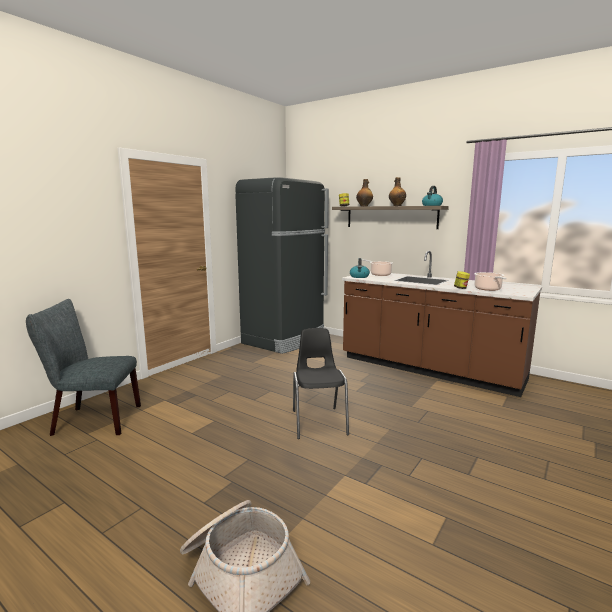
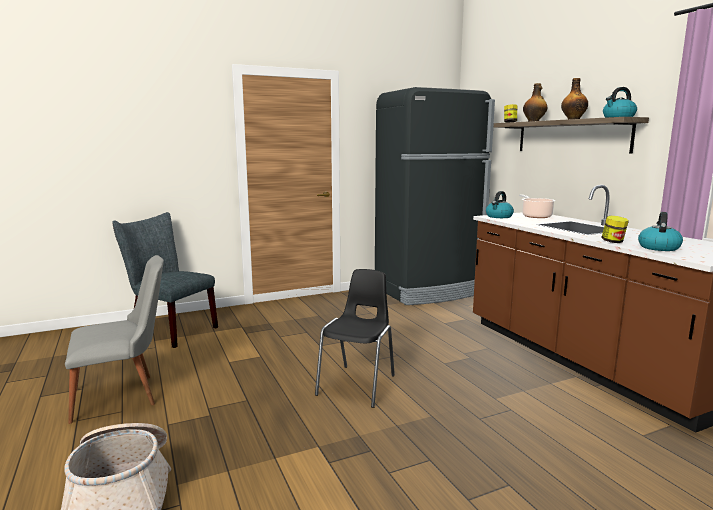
camera: 30 degrees right, 0 degrees up
(125, 493) = (124, 396): none -> grey chair
(488, 289) = (658, 247): cooking pot -> kettle

